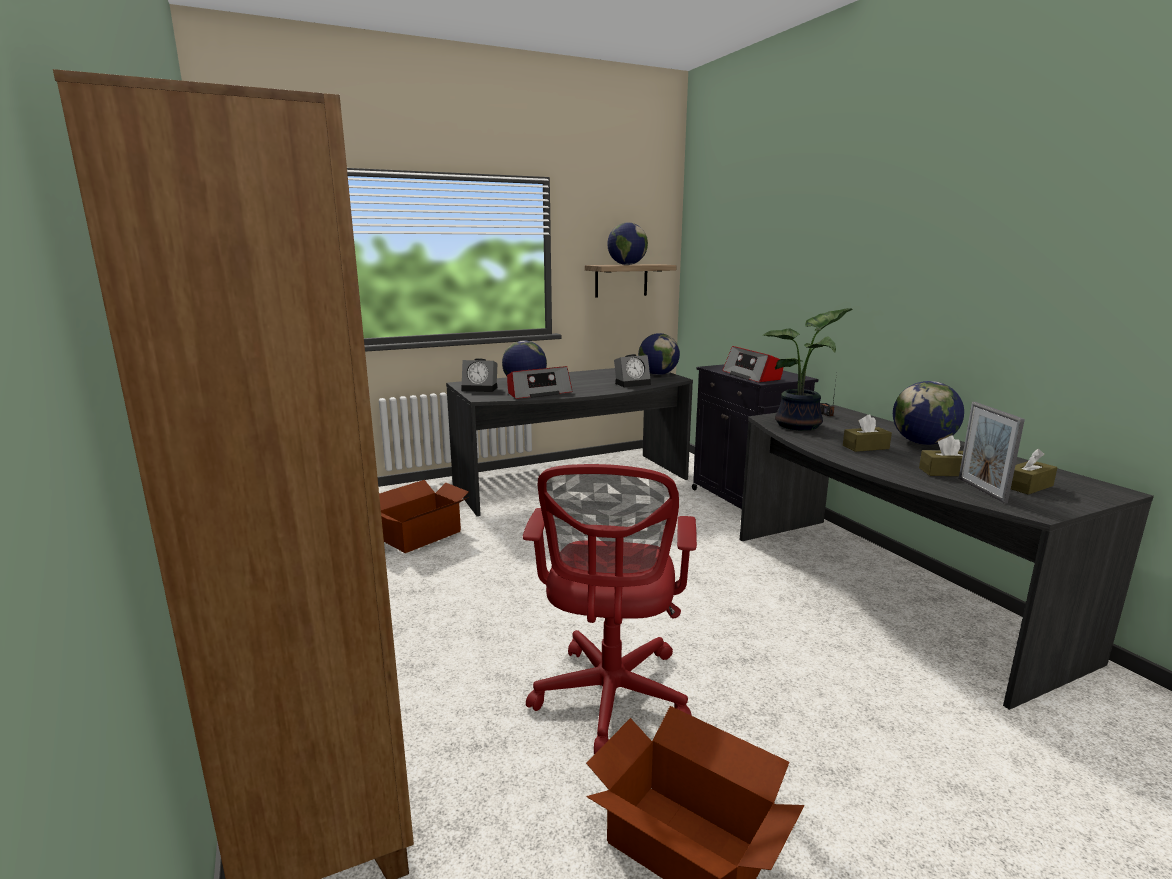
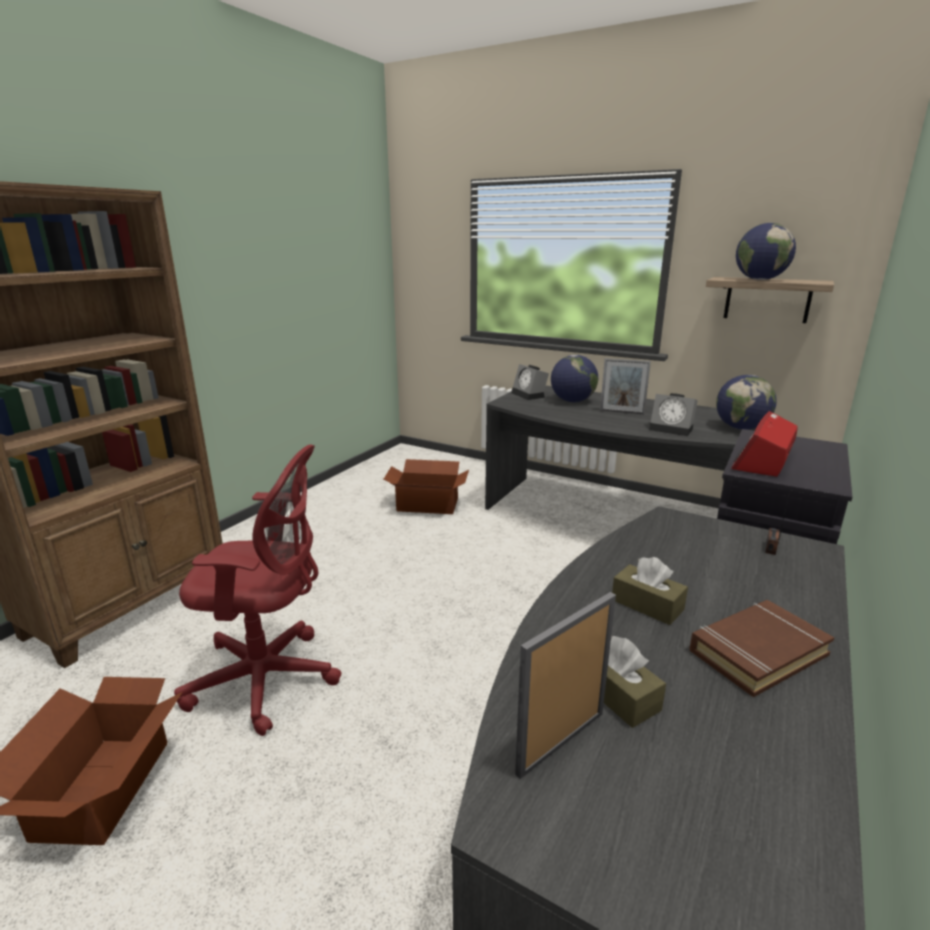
camera: 55 degrees right, 5 degrees up
(538, 393) = (556, 411): radio -> none
(576, 382) = (622, 412): none -> picture frame
(610, 700) = (269, 679): red office chair -> red office chair turned 150 degrees counterclockwise
(801, 426) = (674, 543): potted plant -> none
(923, 443) = (757, 652): globe -> brown book
(1027, 486) = (652, 804): brown tissue box -> none

